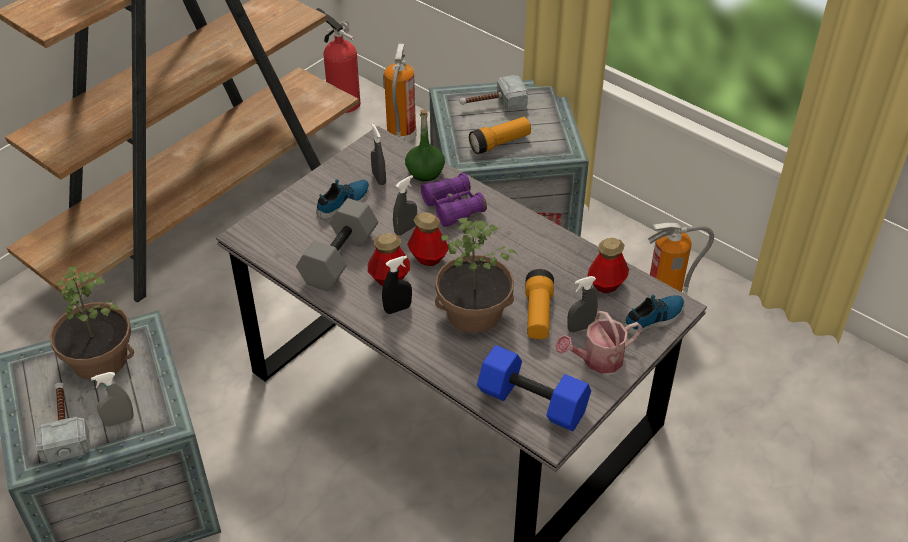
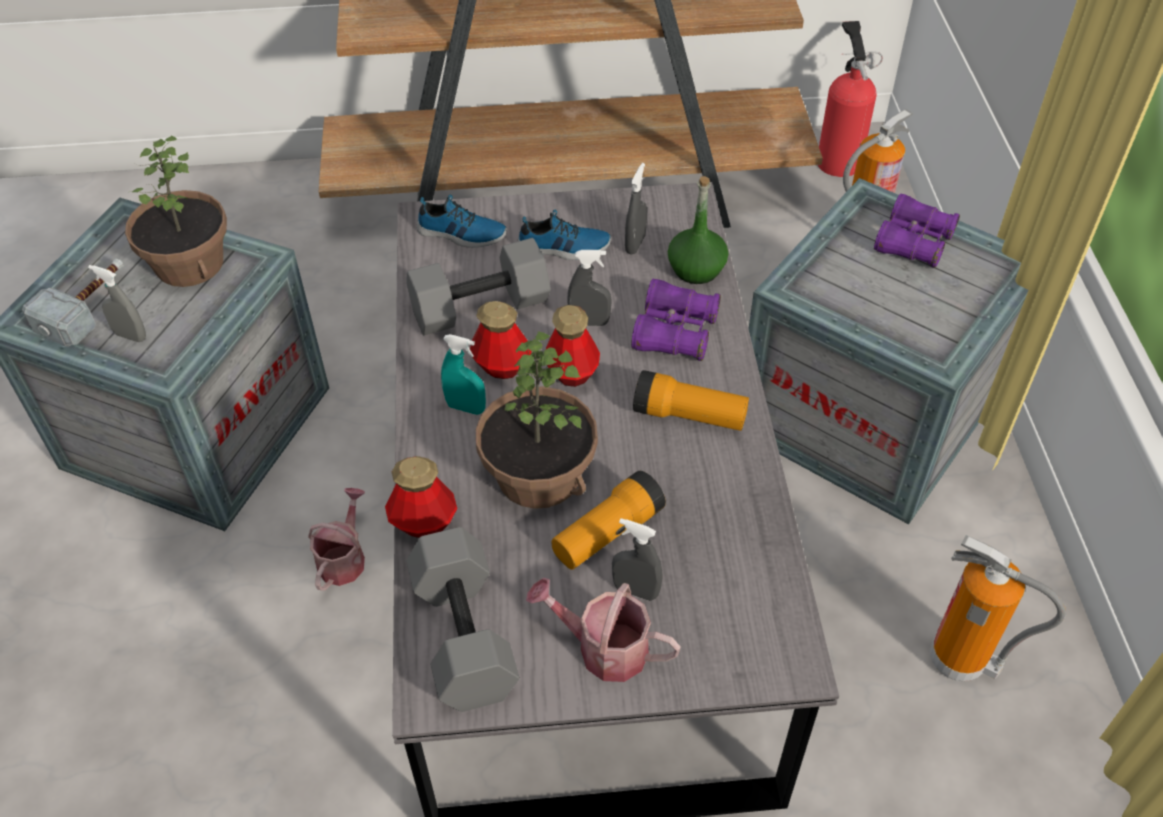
camera: 45 degrees right, 5 degrees up
(314, 489) = (344, 558): none -> watering can
(397, 309) = (466, 407): black spray bottle -> turquoise spray bottle
(492, 104) = (913, 242): hammer -> purple binoculars
(500, 143) = (863, 296): flashlight -> flashlight (689, 415)
(531, 403) = (461, 635): blue dumbbell -> grey dumbbell
(606, 284) = (739, 561): bottle -> bottle (424, 523)
(654, 319) = (743, 655): shoe -> shoe (461, 234)

